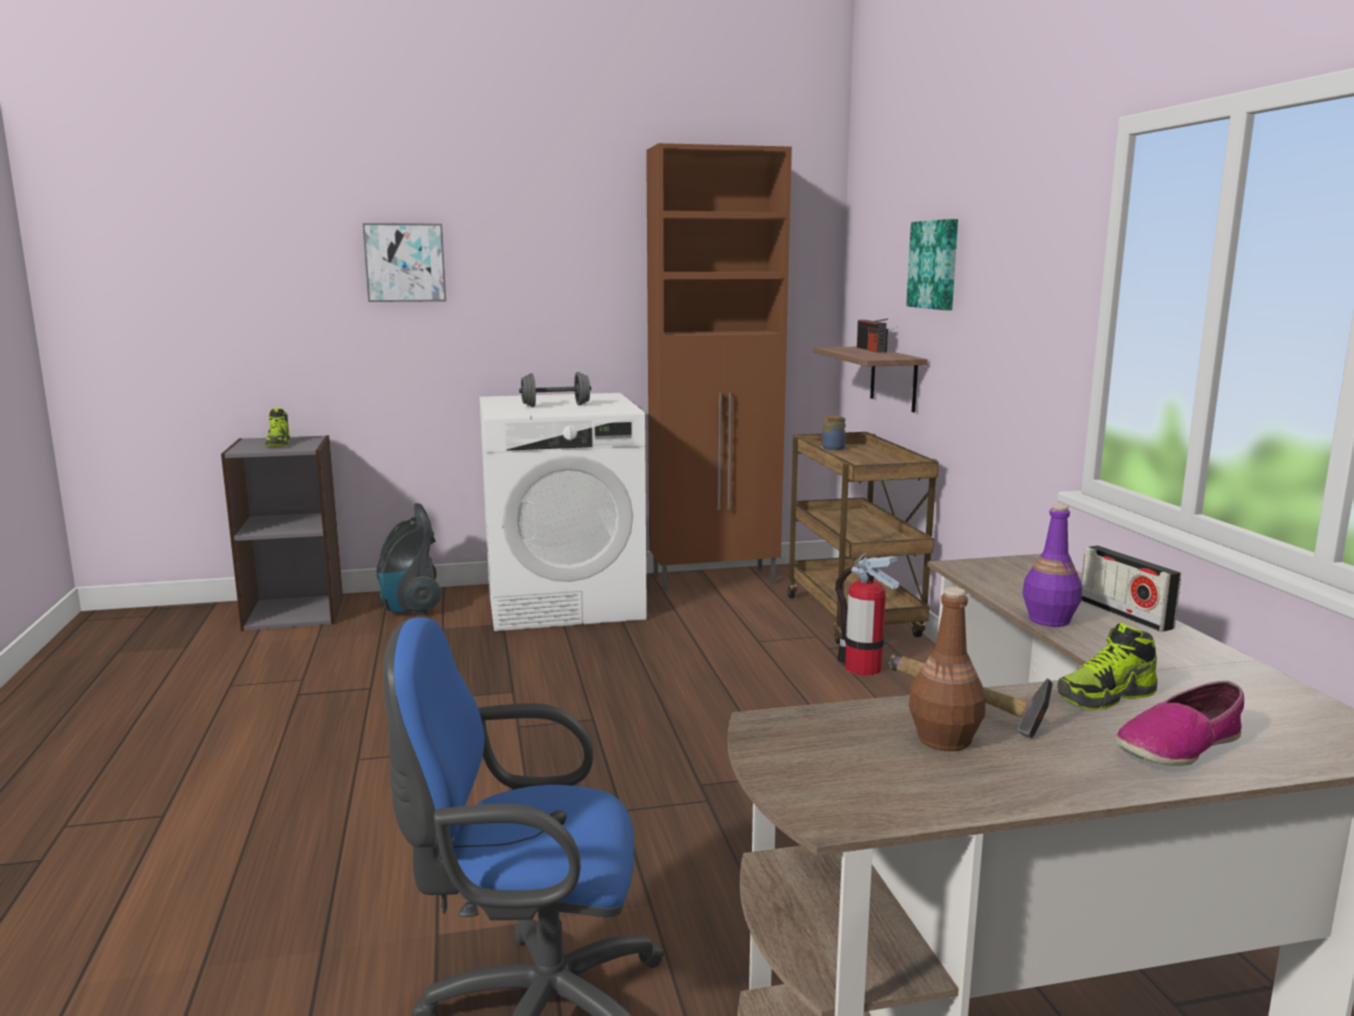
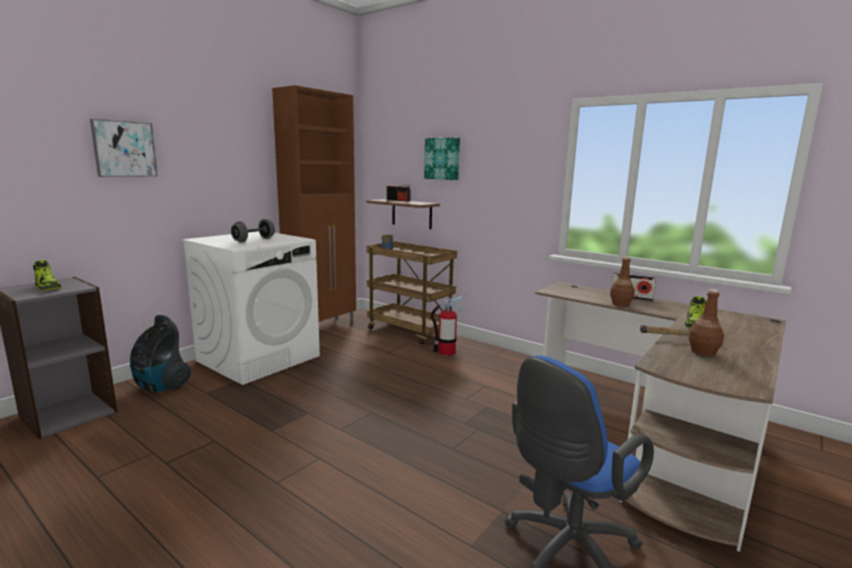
camera: 40 degrees left, 0 degrees up
(1049, 620) = (620, 304): purple bottle -> brown bottle
(1178, 746) = (743, 335): shoe -> none

